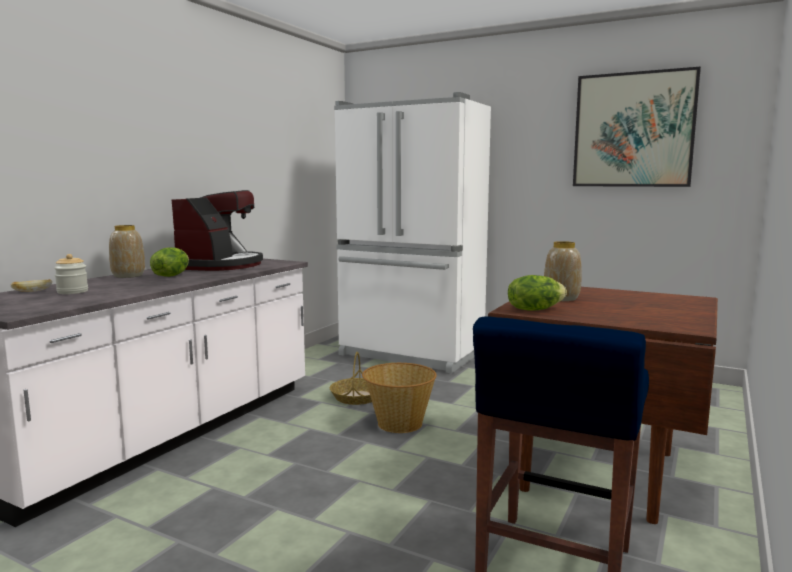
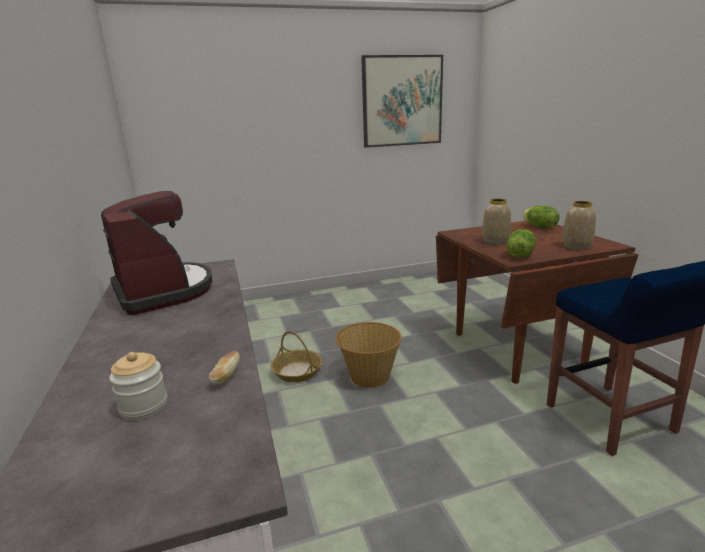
camera: 45 degrees left, 10 degrees up
(32, 291) = (67, 440): bread -> bread (225, 376)
(128, 276) = (107, 348): vase -> vase (577, 246)
(171, 275) = (167, 325): lettuce -> lettuce (539, 227)
(410, 354) = (261, 315): white fridge -> none

